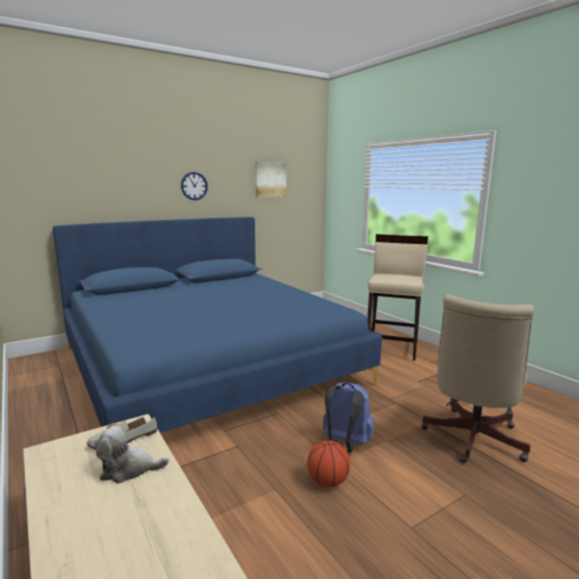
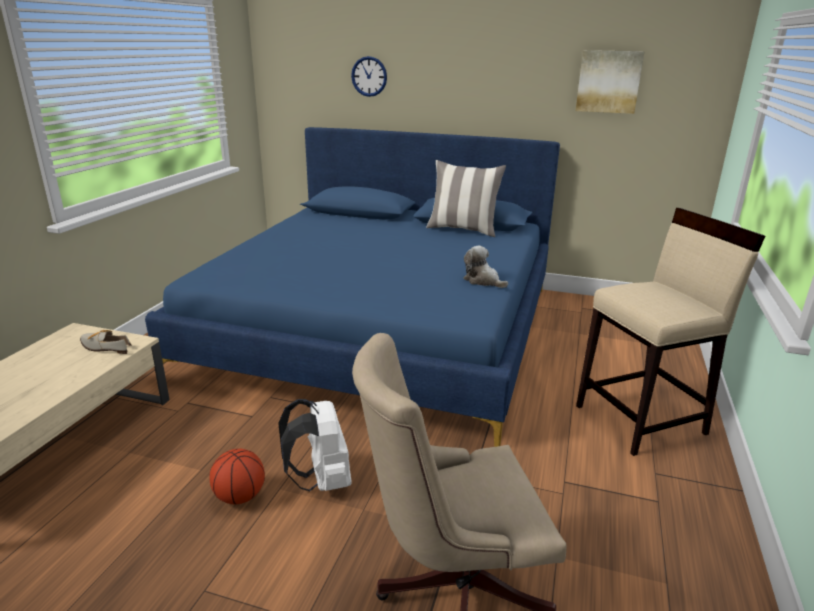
camera: 50 degrees right, 10 degrees up
(128, 469) = (67, 369): plush toy -> plush toy (483, 281)
(194, 186) = (476, 87): wall clock -> wall clock (369, 76)
(226, 280) = (463, 230): none -> pillow
(345, 444) = (321, 481): blue backpack -> white backpack

